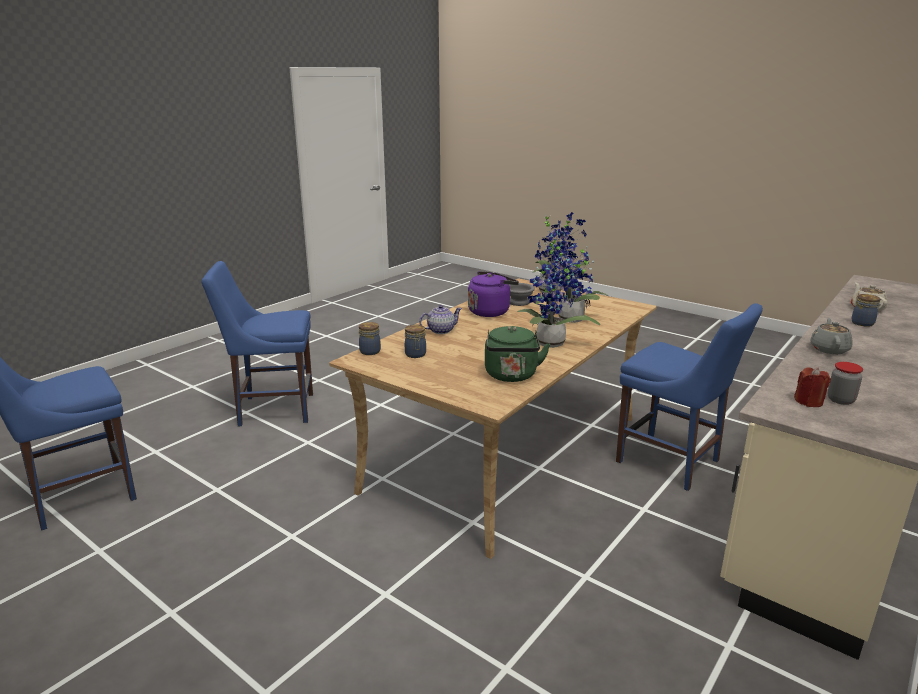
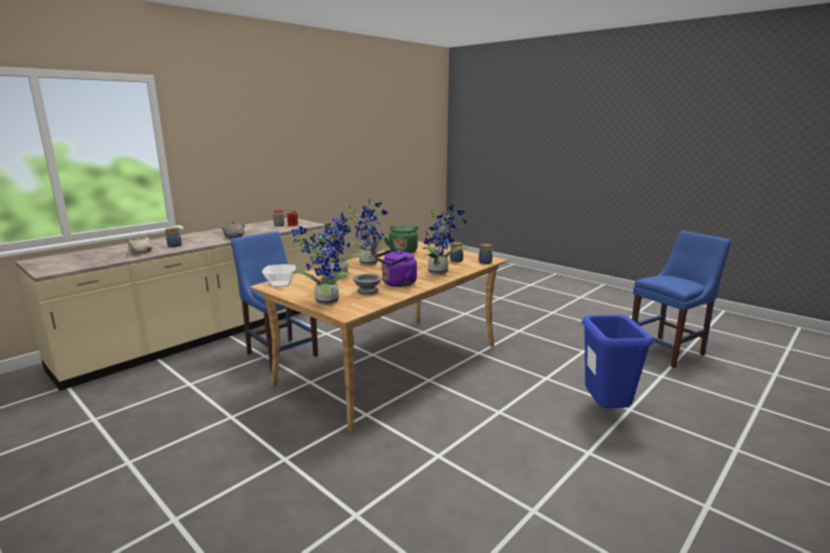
camera: 175 degrees left, 5 degrees down
(272, 409) = (605, 411): blue chair -> blue trash can
(440, 330) = (440, 272): teapot -> potted plant
(626, 307) = (280, 284): none -> bowl

